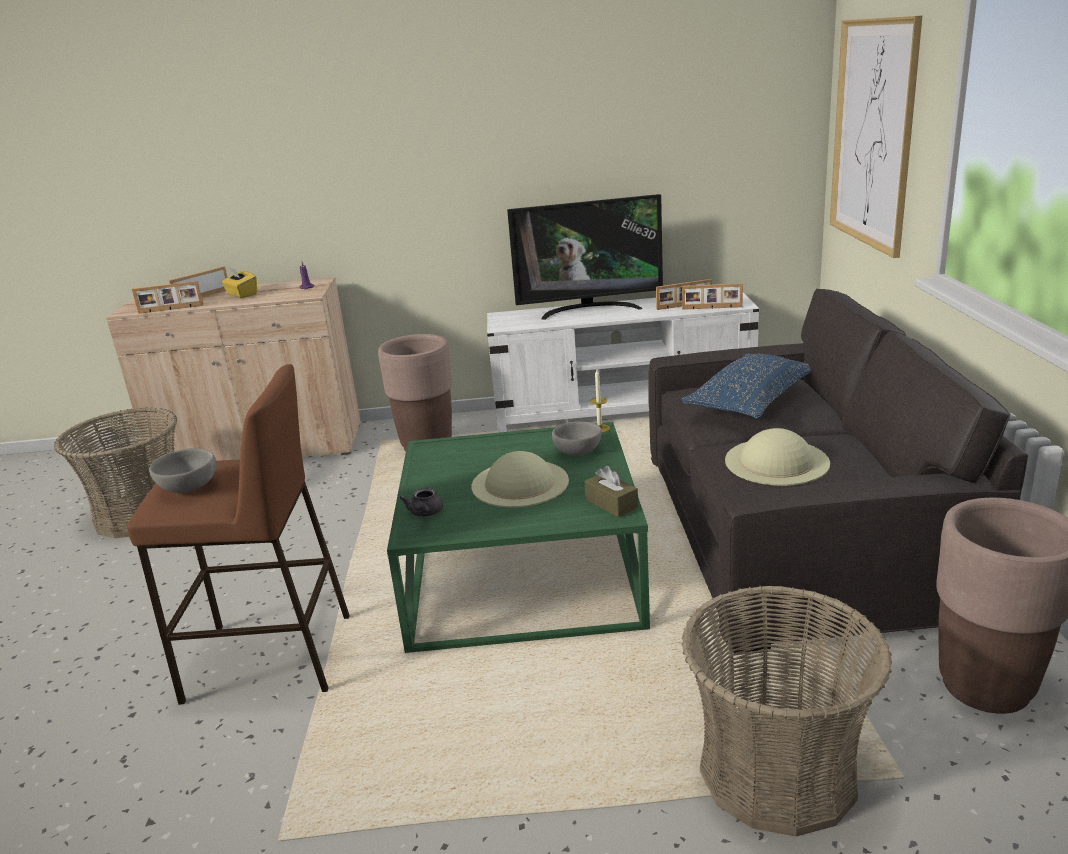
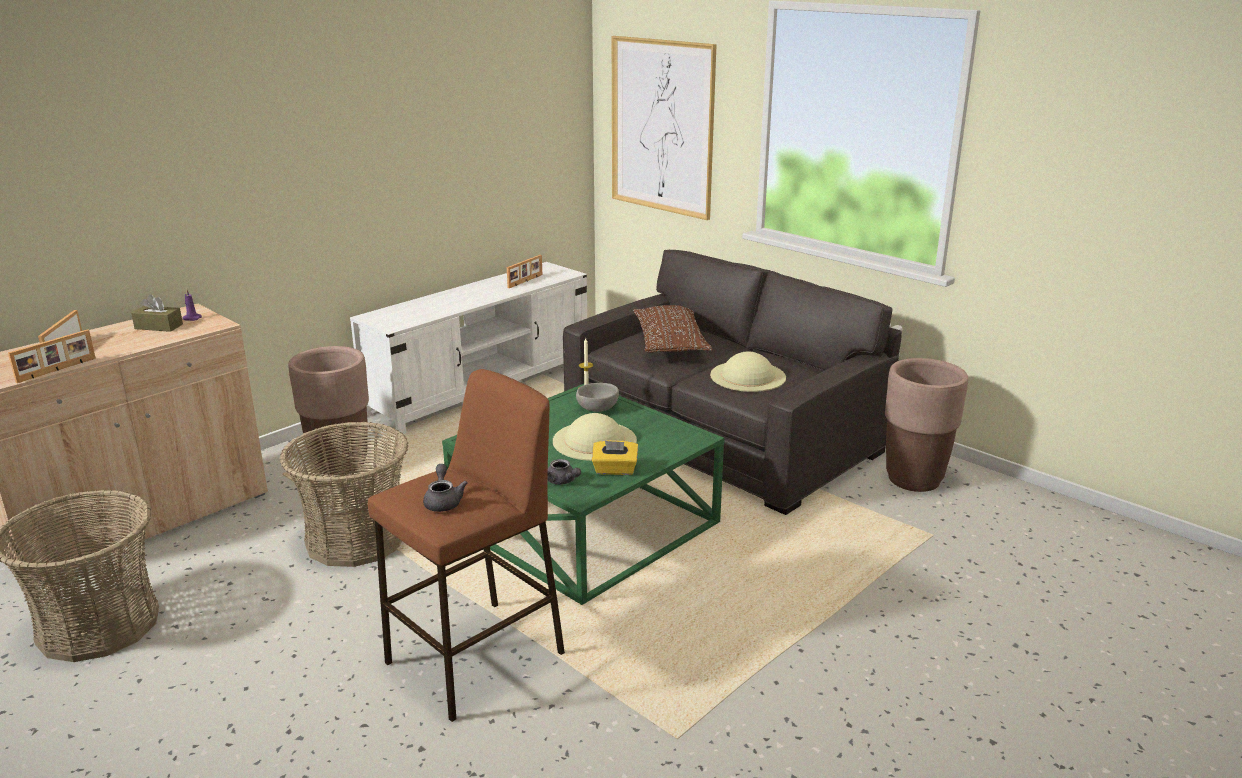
camera: 45 degrees left, 0 degrees up
(188, 486) = (443, 501): grey bowl -> grey teapot
(241, 295) = (120, 339): yellow tissue box -> yellow tissue box (615, 470)
(589, 309) = (447, 297): television -> none
(611, 503) = (681, 433): brown tissue box -> brown tissue box (158, 326)
(712, 308) = (551, 279): picture frame -> none
(751, 401) = (670, 343): blue pillow -> brown pillow
(777, 772) = (880, 560): basket -> basket (356, 539)

